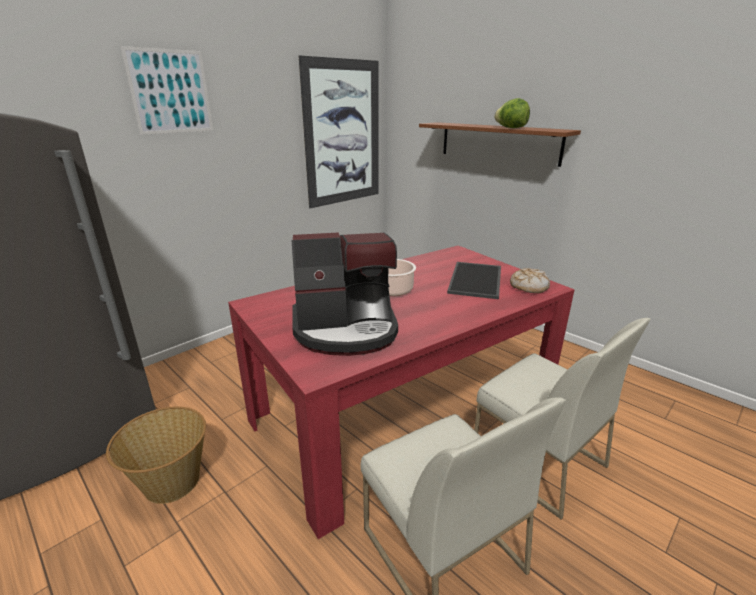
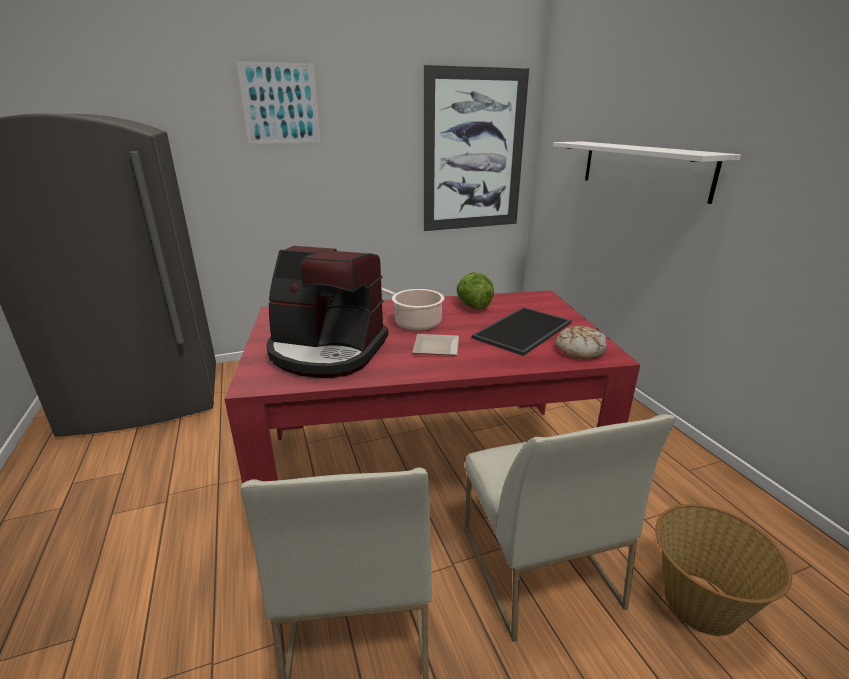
camera: 25 degrees right, 0 degrees up
(171, 482) = (187, 461): basket -> basket (699, 603)
(428, 306) = (435, 347): none -> plate
(498, 142) = (643, 168): brown shelf -> white shelf
(511, 128) = (646, 149): lettuce -> lettuce (473, 306)

